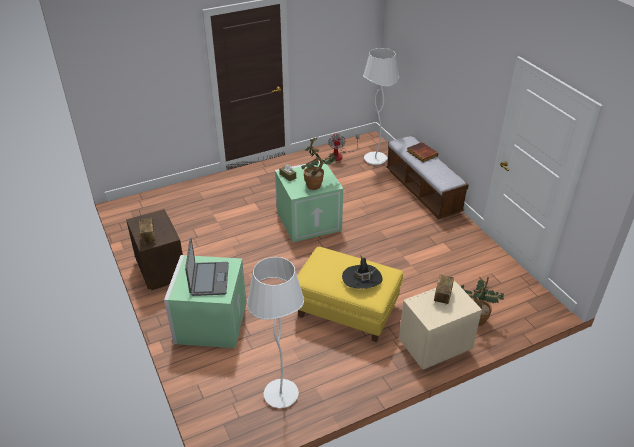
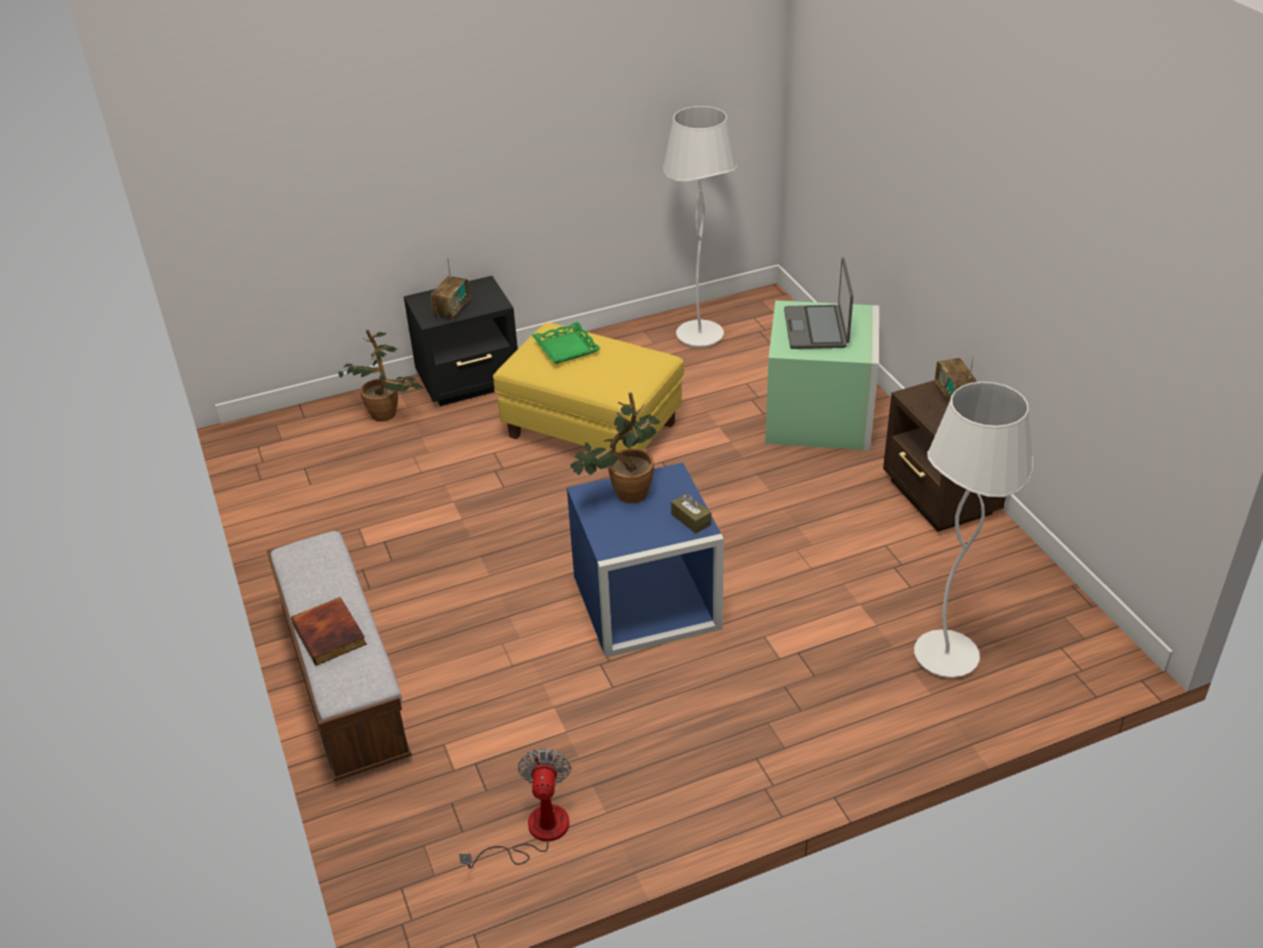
camera: 175 degrees left, 0 degrees up
(309, 220) = (645, 604): green storage box -> blue storage box
(362, 278) = (566, 347): black hat -> green tray
(375, 159) = (430, 809): white floor lamp -> white floor lamp (946, 656)
(433, 347) = (470, 382): beige nightstand -> black nightstand

